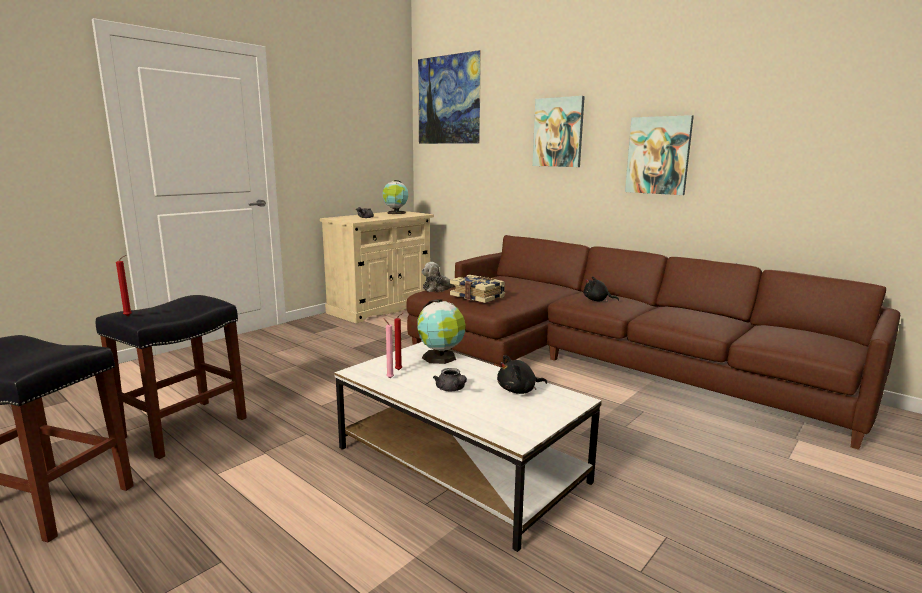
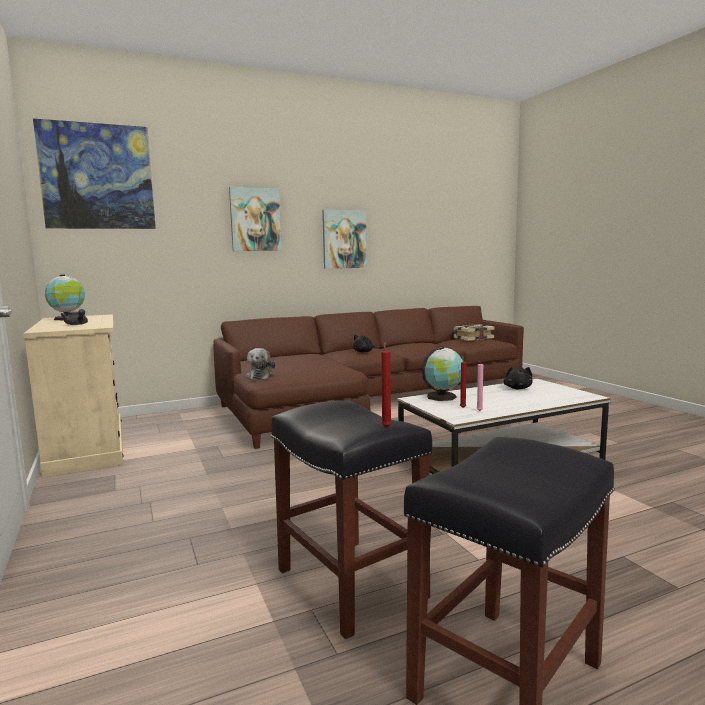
camera: 65 degrees left, 5 degrees down
(451, 389) = (509, 400): grey teapot -> none
(478, 296) = (313, 369): book -> book (473, 338)

